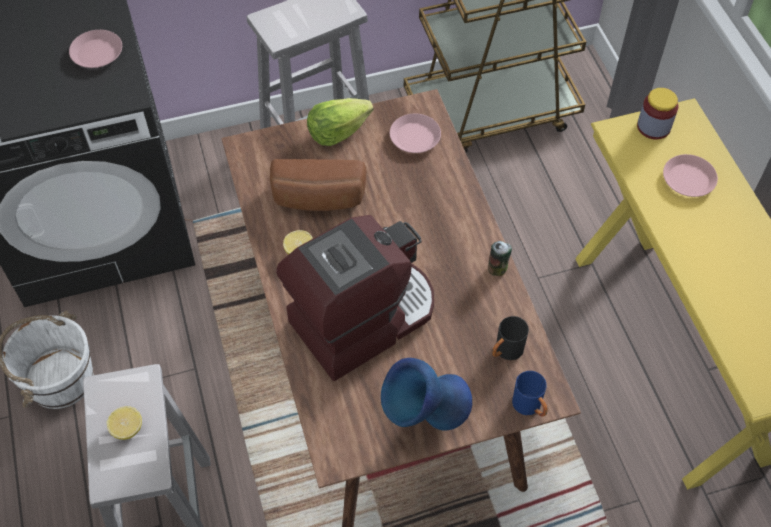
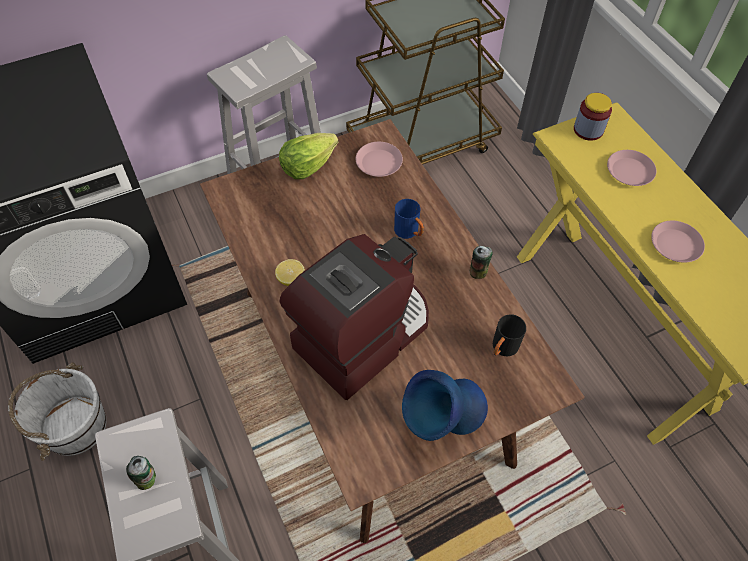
camera: 10 degrees left, 0 degrees up
(97, 53) = (70, 115): pink plate -> pink plate (675, 245)
(127, 429) = (147, 479): lemon -> can
(318, 200) = (300, 229): bread -> none
(530, 407) = (537, 399): blue mug -> blue mug (409, 232)

